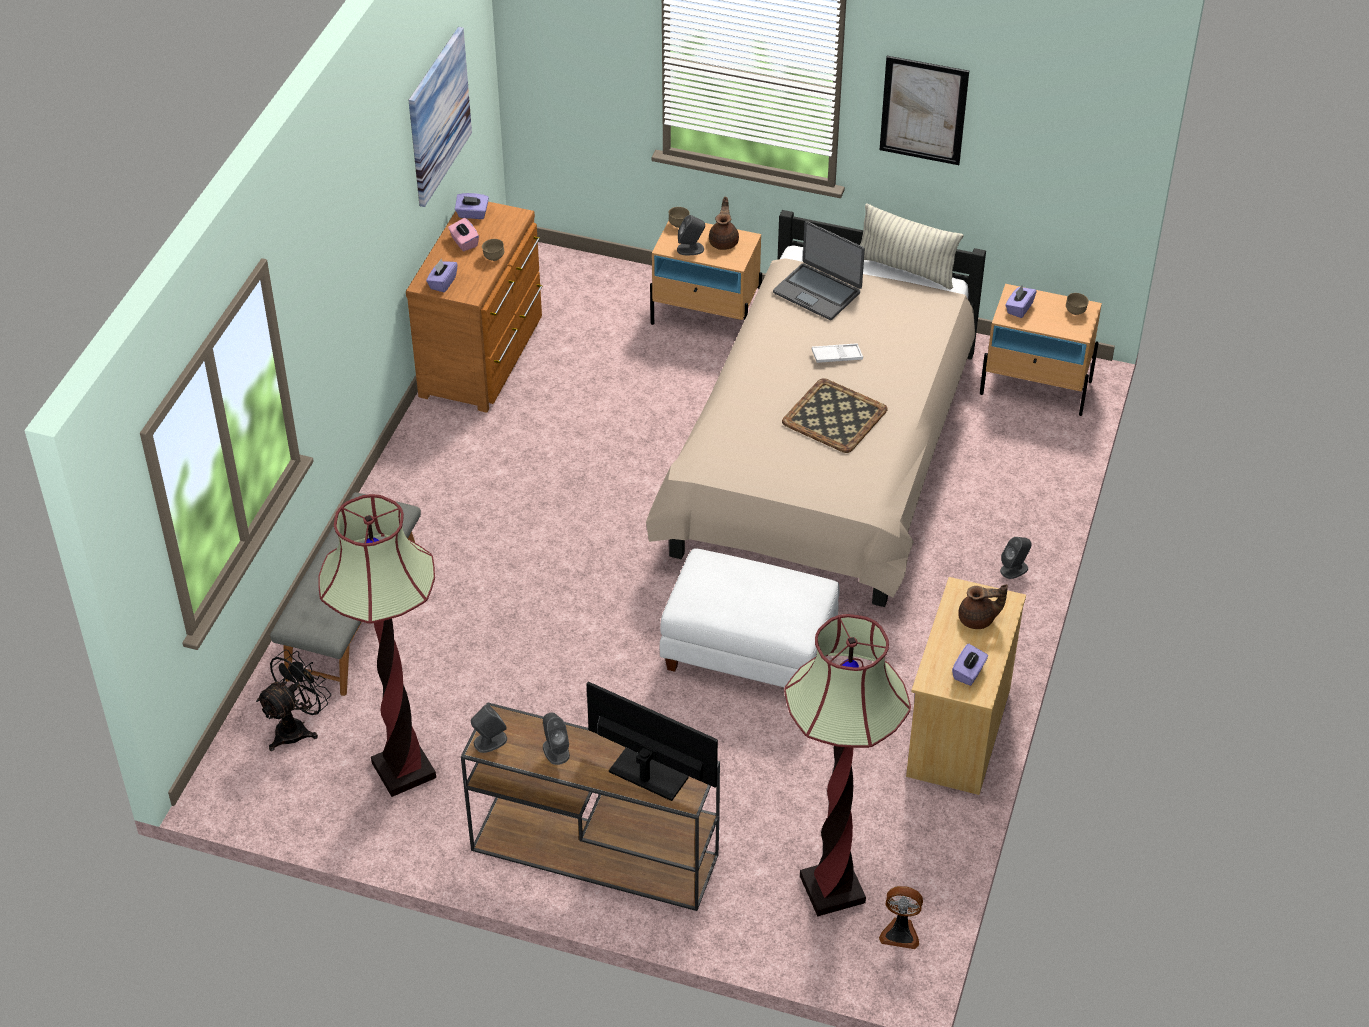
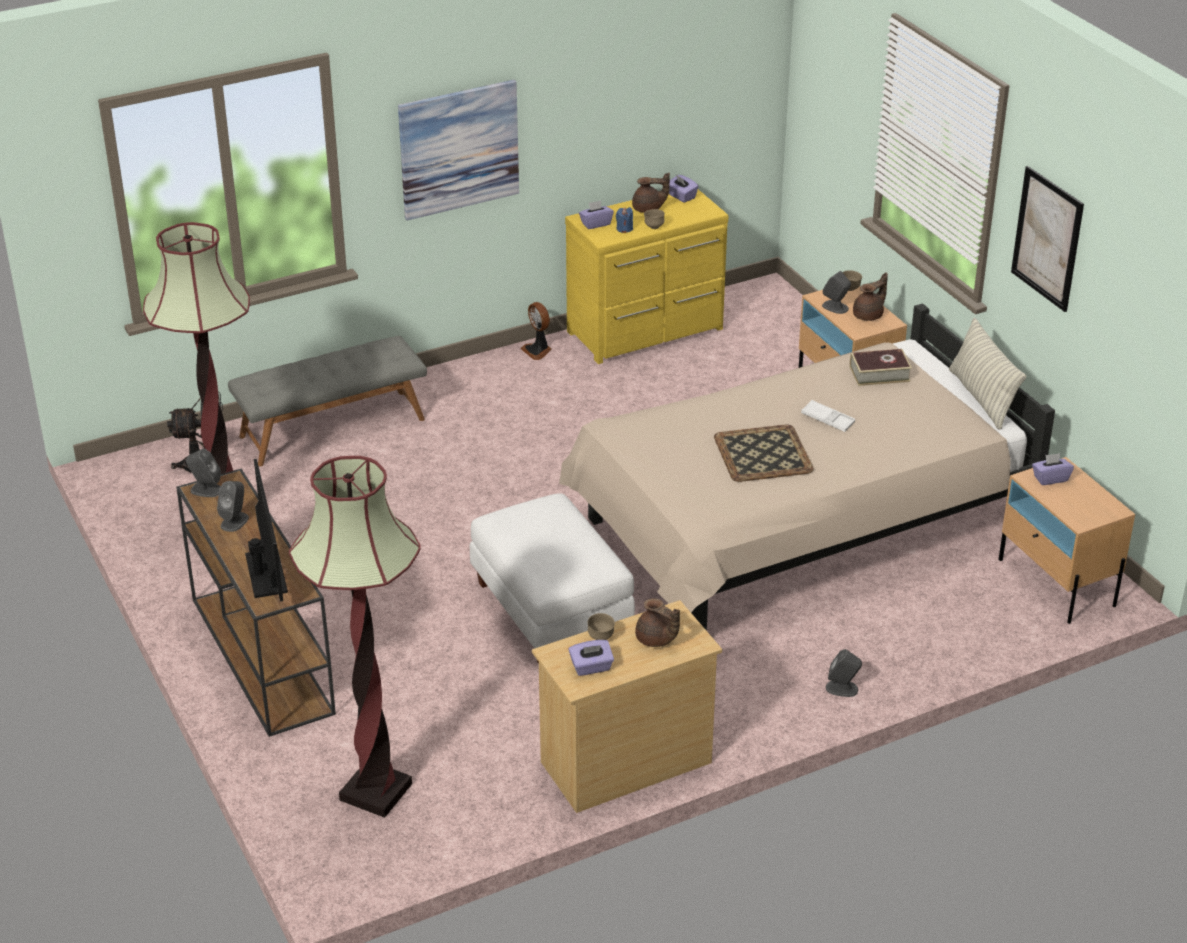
camera: 45 degrees right, 10 degrees down
(438, 116) = (663, 83): picture -> picture (459, 149)
(464, 242) = (648, 209): pink tissue box -> brown teapot
(472, 274) = (624, 229): none -> blue candle
(484, 356) = (647, 332): brown dresser -> yellow dresser
(817, 292) = (879, 374): laptop -> book
(900, 932) = (378, 854): fan -> fan (537, 350)
(1075, 312) = (1099, 507): brown bowl -> brown bowl (601, 638)

